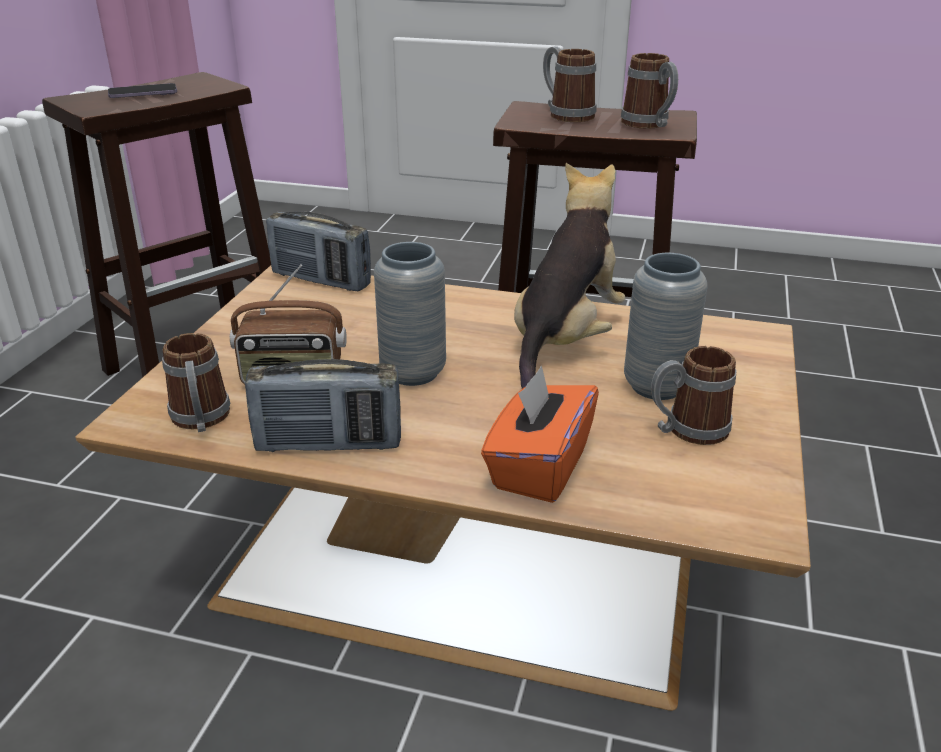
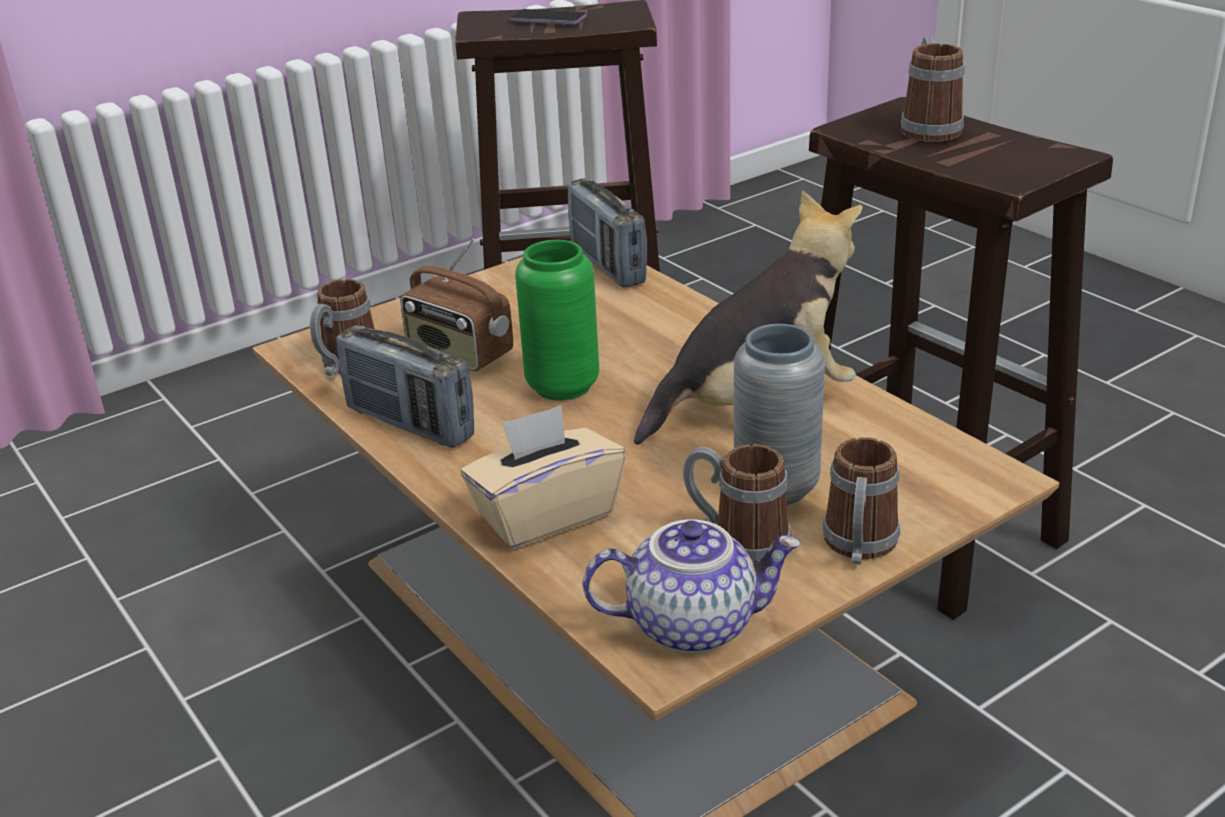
camera: 40 degrees right, 0 degrees up
(413, 373) = (562, 386): grey vase -> green vase
(538, 467) = (546, 515): orange tissue box -> beige tissue box
(649, 125) = (1001, 163): mug -> mug (859, 547)
(744, 496) = (693, 624): none -> teapot

